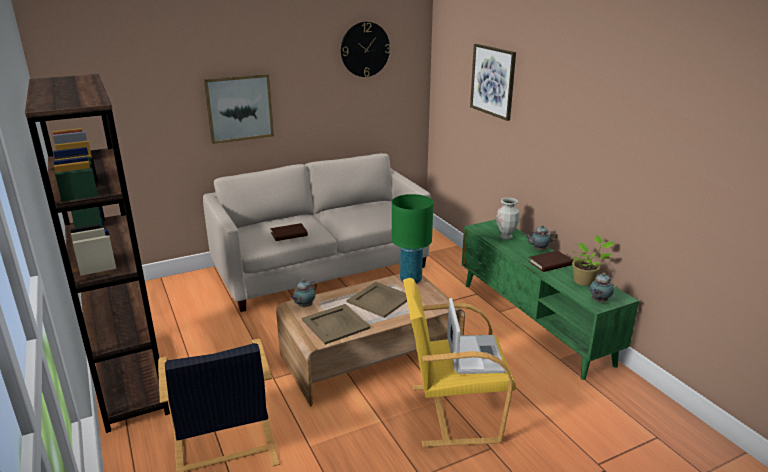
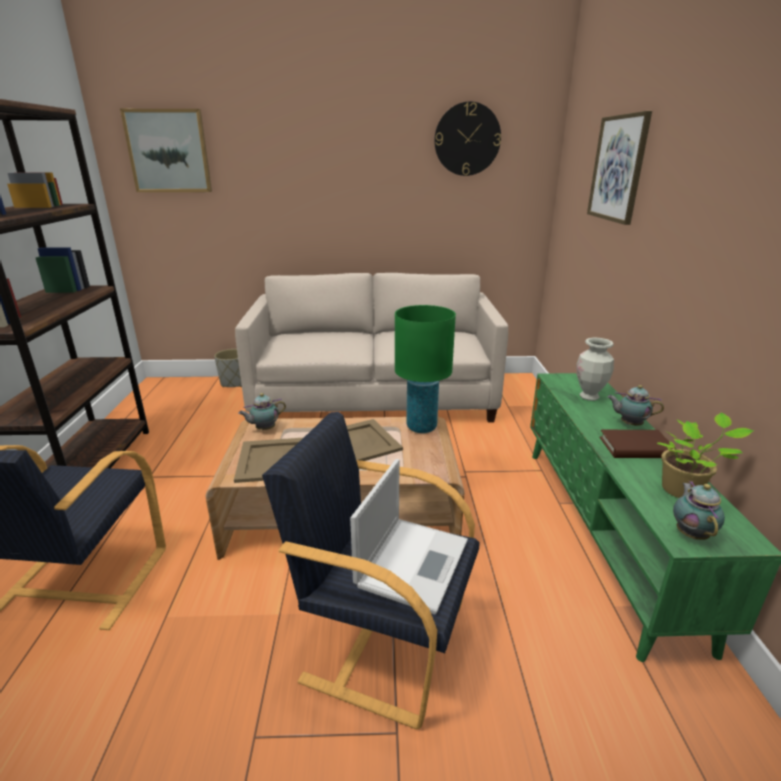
camera: 25 degrees right, 0 degrees up
(183, 280) = (235, 383): none -> grey planter
(239, 108) = (306, 200): picture -> picture (168, 151)
(289, 234) = (319, 347): brown book -> none
(452, 413) = (382, 639): yellow armchair -> black armchair
(598, 301) = (691, 533): teapot -> teapot turned 120 degrees clockwise

